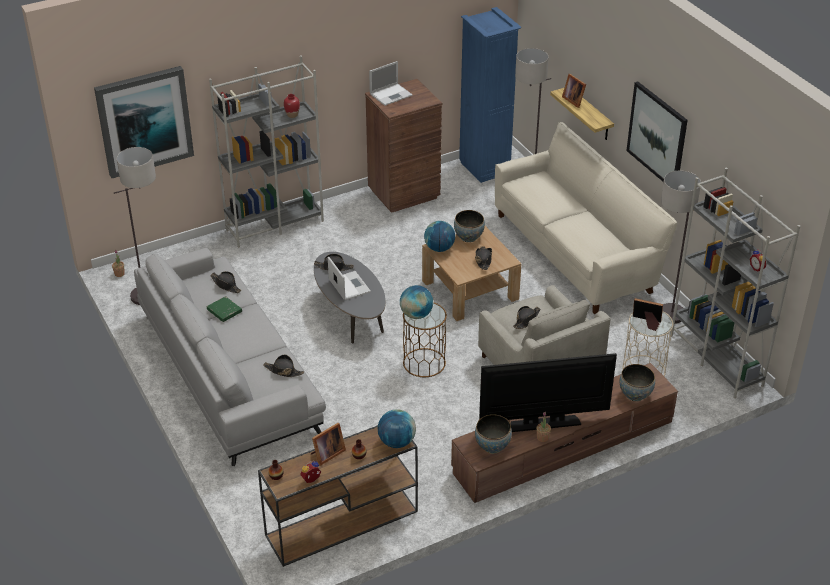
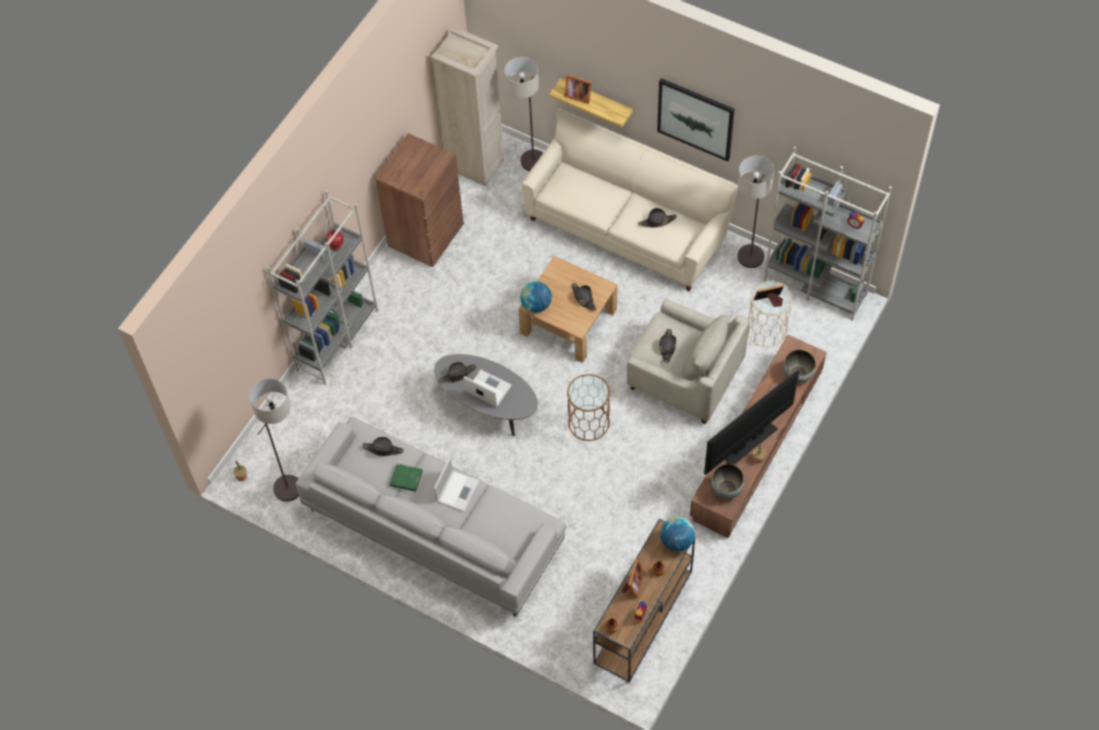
camera: 30 degrees left, 20 degrees up
(144, 121) = (227, 340): picture -> none
(283, 371) = (509, 512): black hat -> black hat (657, 221)
(391, 94) = (401, 167): laptop -> laptop (458, 490)
(416, 315) = (582, 396): globe -> none
(468, 237) = (551, 278): bowl -> none
(485, 167) = (476, 164): blue cabinet -> beige cabinet

